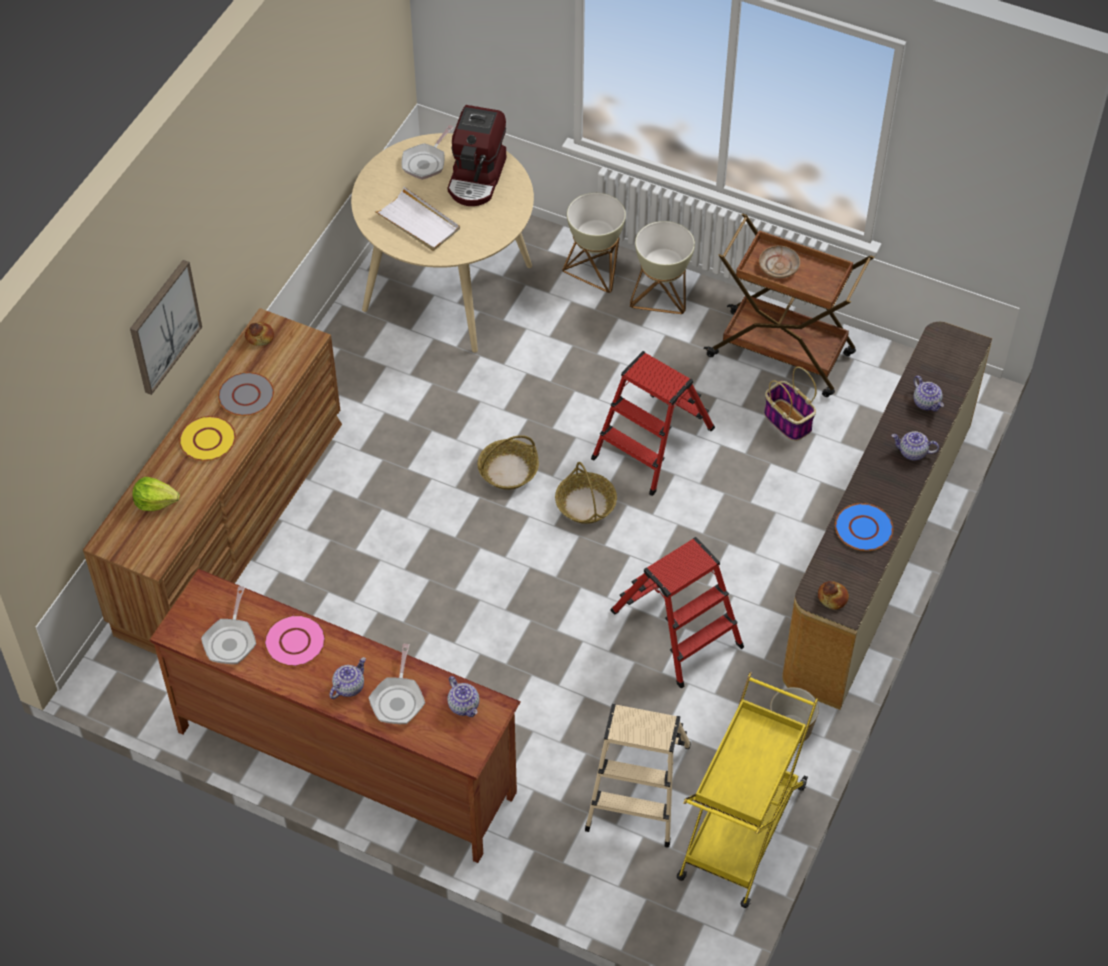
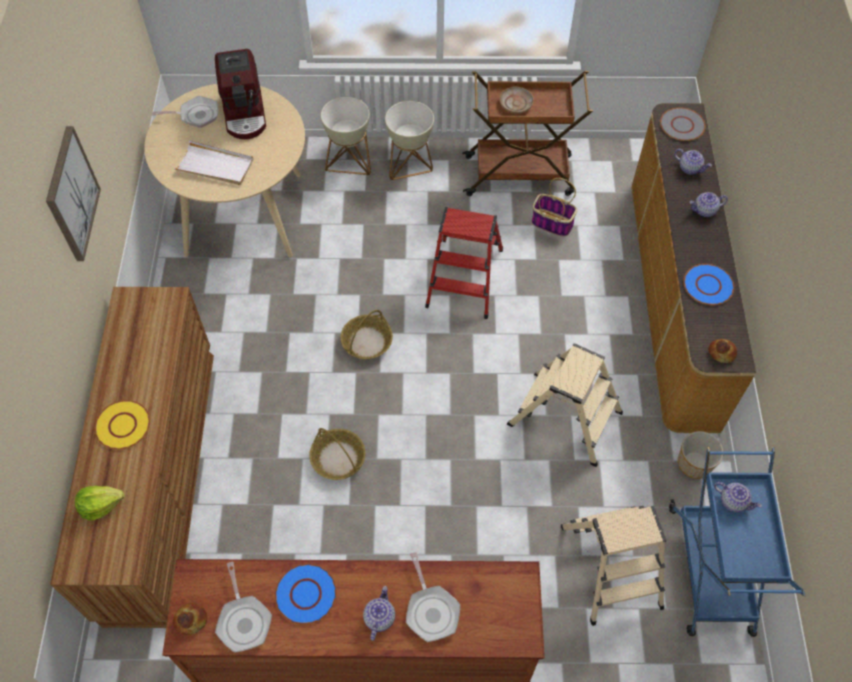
camera: 25 degrees left, 5 degrees up
(164, 326) = (42, 341): picture -> picture (71, 194)
(246, 395) = (139, 370): grey plate -> grey plate (682, 125)
(260, 336) = (126, 312): bread -> bread (191, 619)
(295, 641) = (306, 594): pink plate -> blue plate
(426, 162) = (196, 115): frying pan -> frying pan turned 105 degrees counterclockwise
(464, 705) = (493, 588): teapot -> teapot (733, 501)
(585, 504) = (440, 345): basket -> basket (338, 458)
(676, 628) = (565, 418): red step ladder -> beige step ladder
(740, 833) = (710, 570): yellow cart -> blue cart

